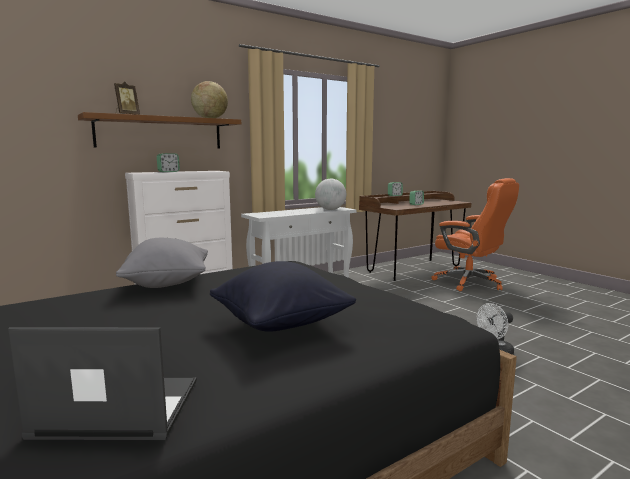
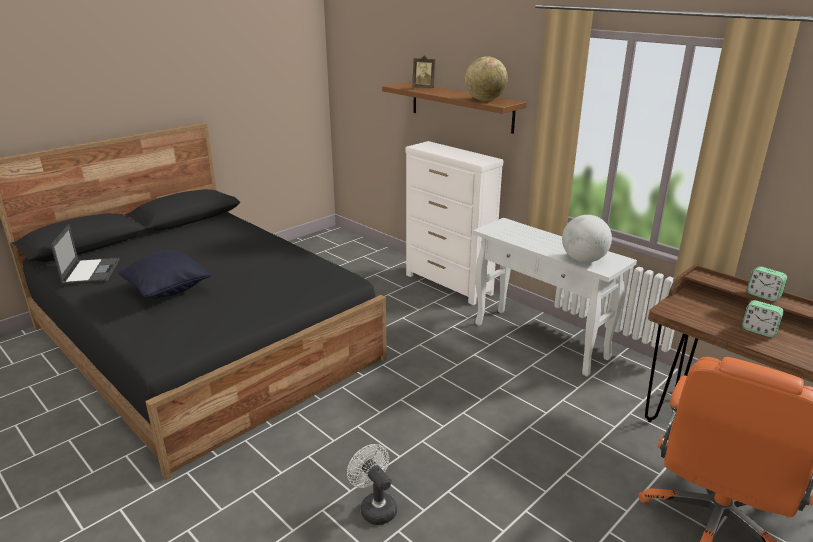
camera: 80 degrees right, 15 degrees up
(168, 171) = (448, 149): alarm clock -> none
(168, 284) = (272, 245): grey pillow -> none

